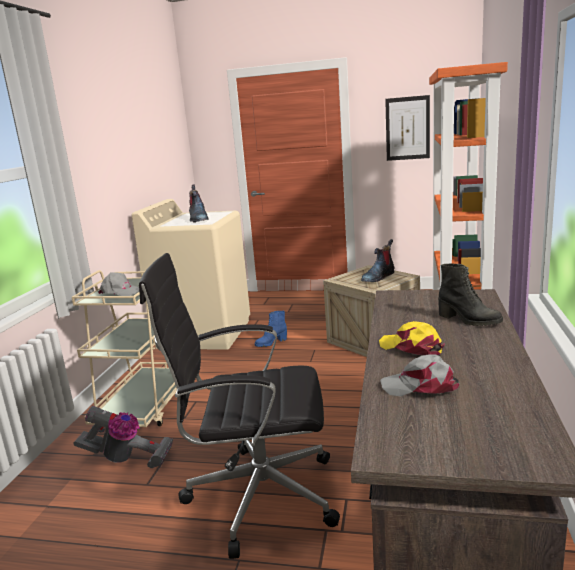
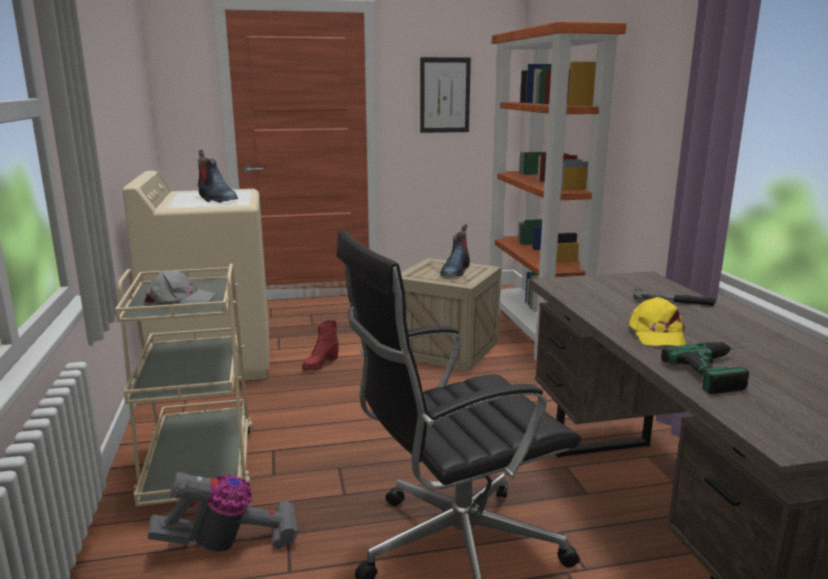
camera: 25 degrees left, 0 degrees up
(271, 343) = (320, 364): blue boot -> red boot
(411, 347) = (656, 334): yellow cap -> yellow cap turned 105 degrees counterclockwise
(420, 386) = (722, 371): grey cap -> power drill
(468, 320) = (673, 302): black boot -> hammer

